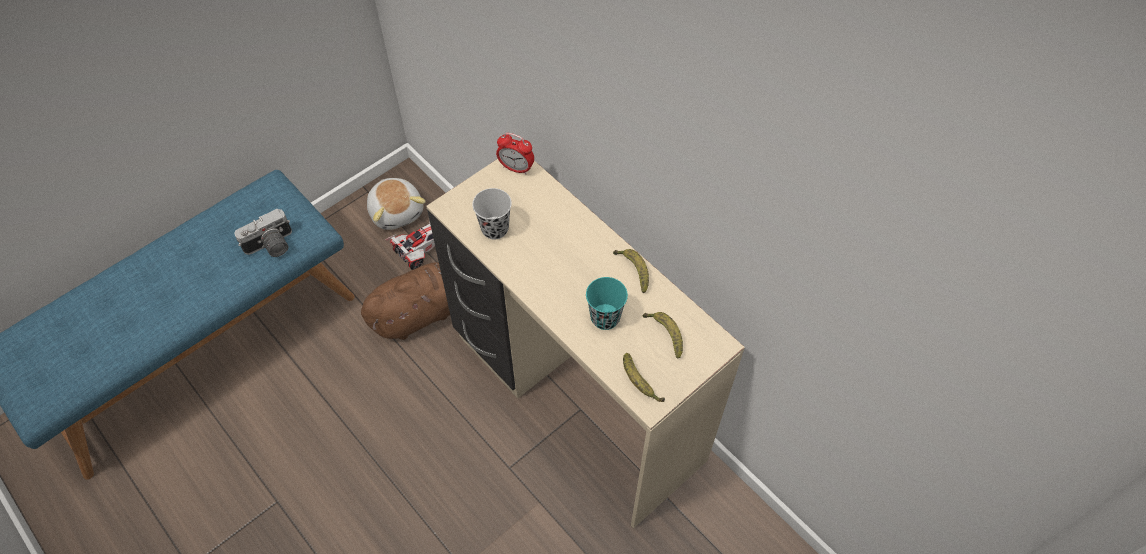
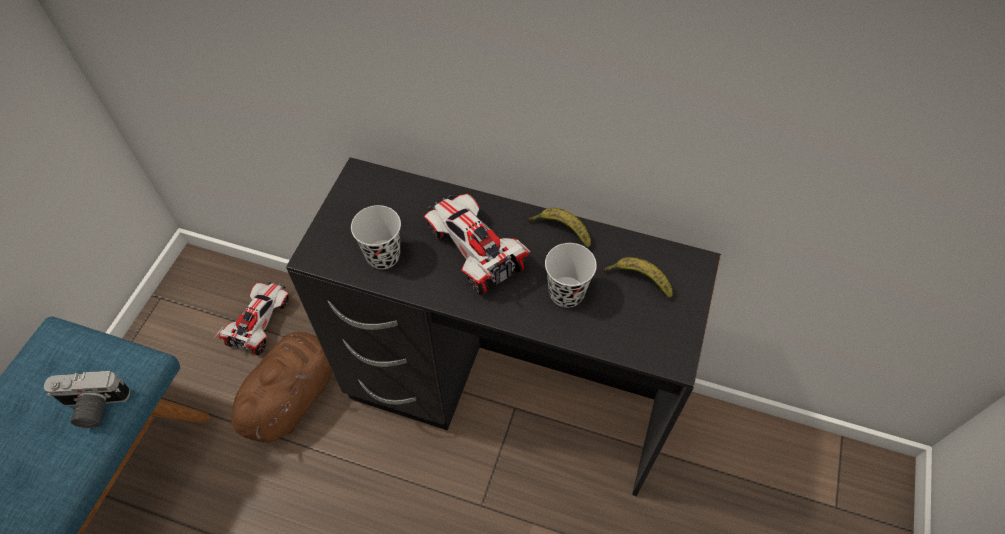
camera: 30 degrees left, 0 degrees up
(271, 246) = (93, 408): camera -> camera turned 60 degrees clockwise
(397, 211) = (206, 303): plush toy -> none
(516, 168) = (364, 181): alarm clock -> none
(559, 256) = (474, 252): none -> toy car
(575, 399) = (504, 400): beige desk -> black desk
(605, 318) = (566, 293): turquoise cup -> black cup
(639, 382) = (648, 343): banana -> none

